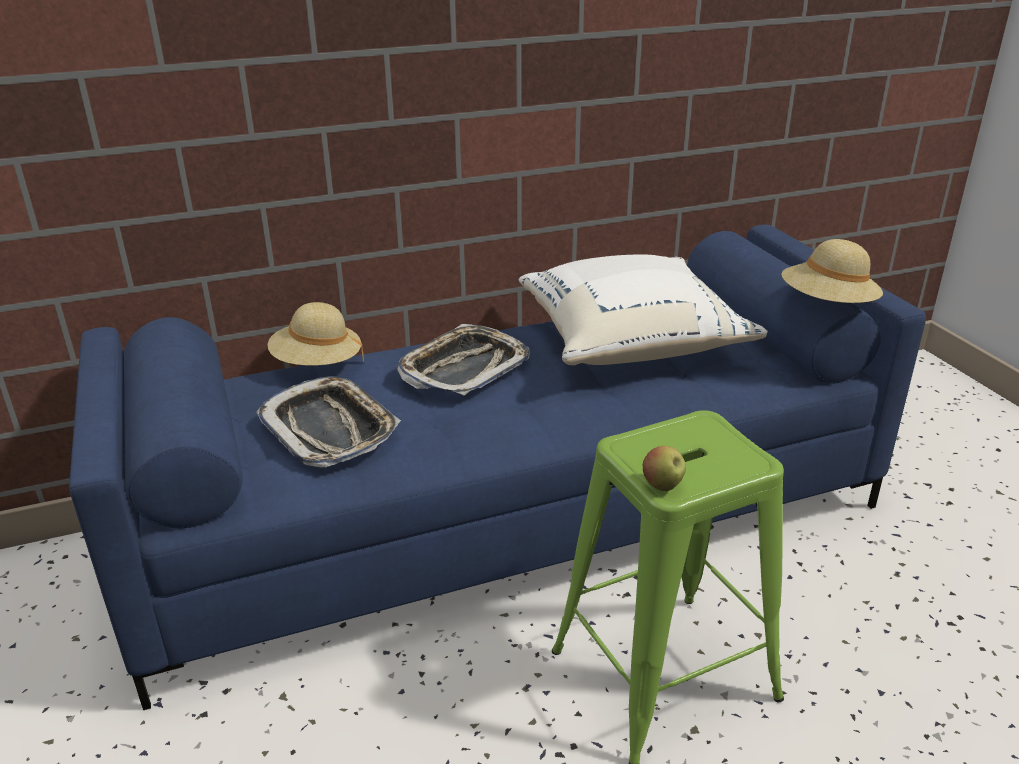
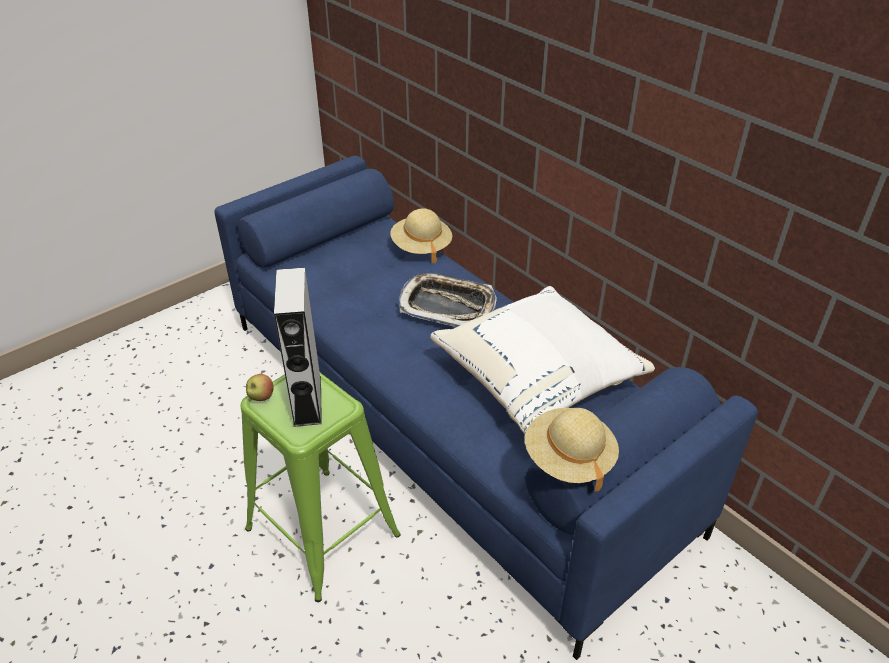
camera: 70 degrees right, 10 degrees up
(330, 429) = (350, 275): tray -> none
(683, 447) = (307, 400): none -> grey speaker

